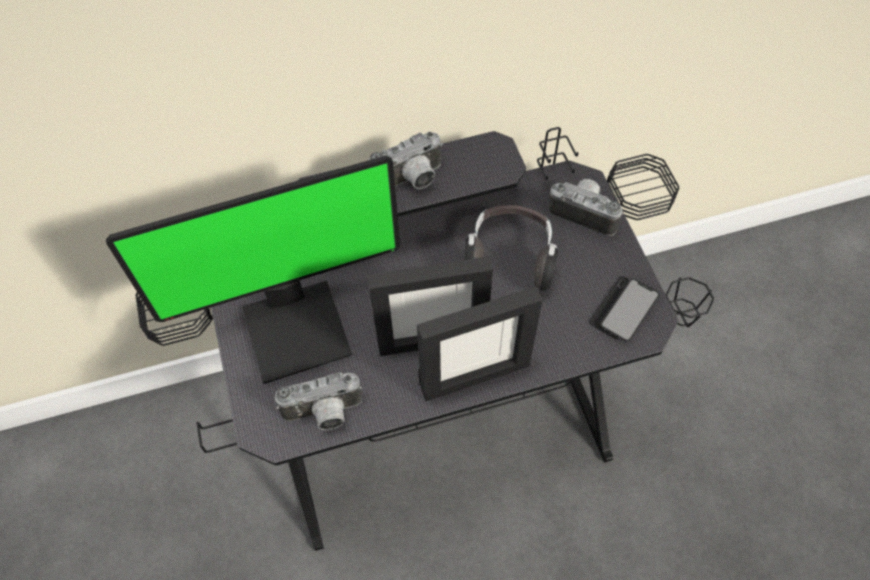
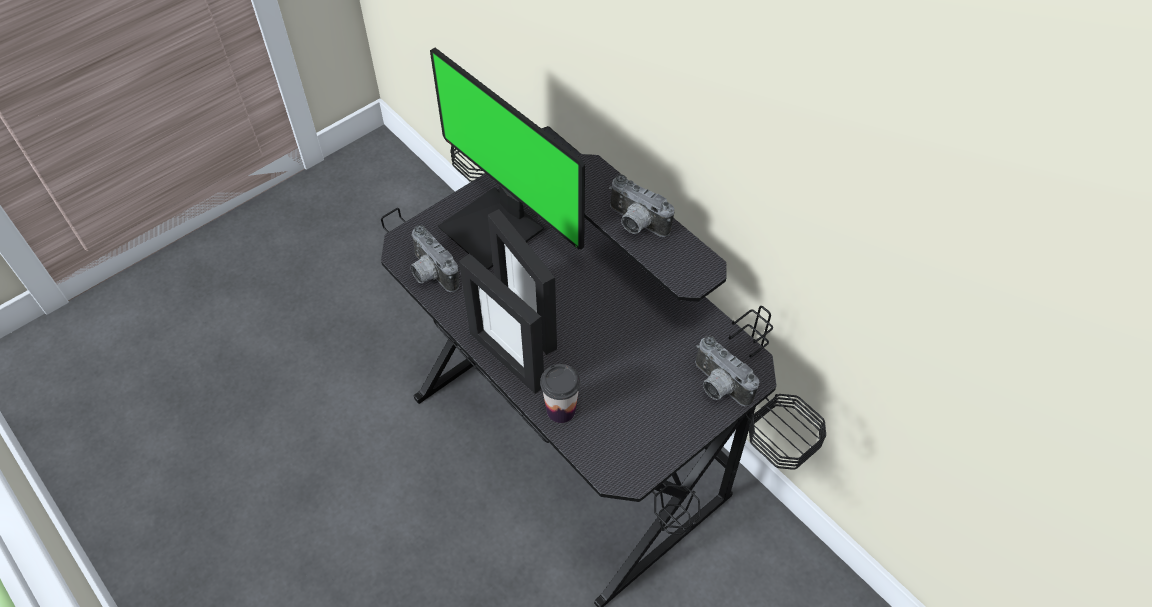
camera: 65 degrees right, 5 degrees down
(510, 257) = (636, 344): headphones -> none
(558, 350) = (561, 410): none -> cup
(585, 213) = (717, 386): camera -> camera turned 135 degrees clockwise
(623, 309) = (628, 449): phone -> none

